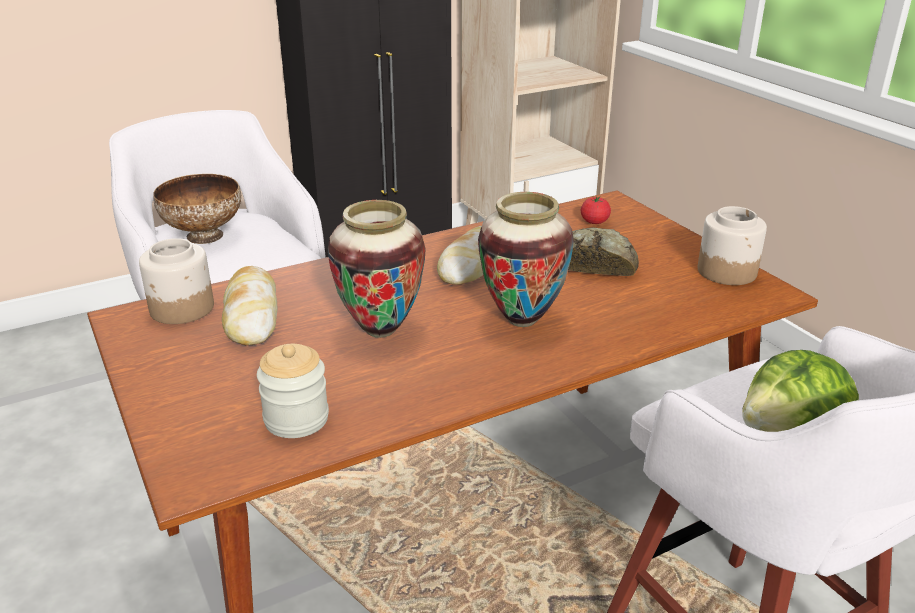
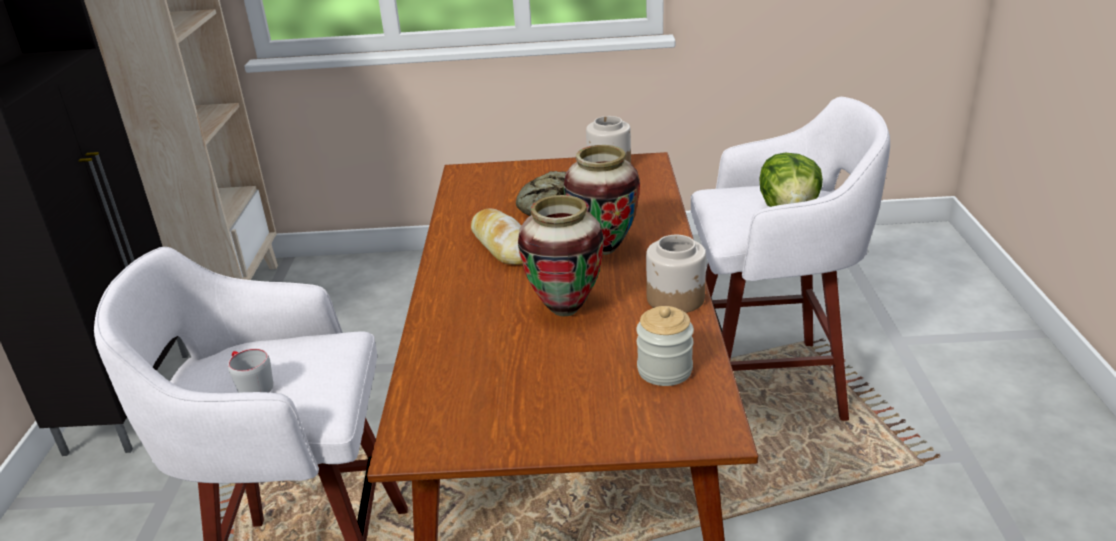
camera: 60 degrees left, 0 degrees up
(182, 309) = (426, 409): jar -> jar (676, 298)
(203, 236) = (251, 385): bowl -> grey mug
(252, 315) = (479, 369): bread -> none
(594, 222) = (487, 186): tomato -> none

